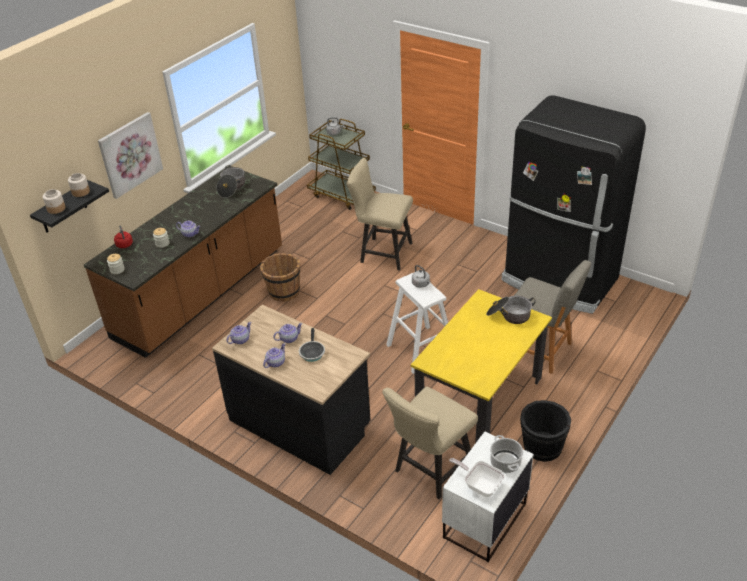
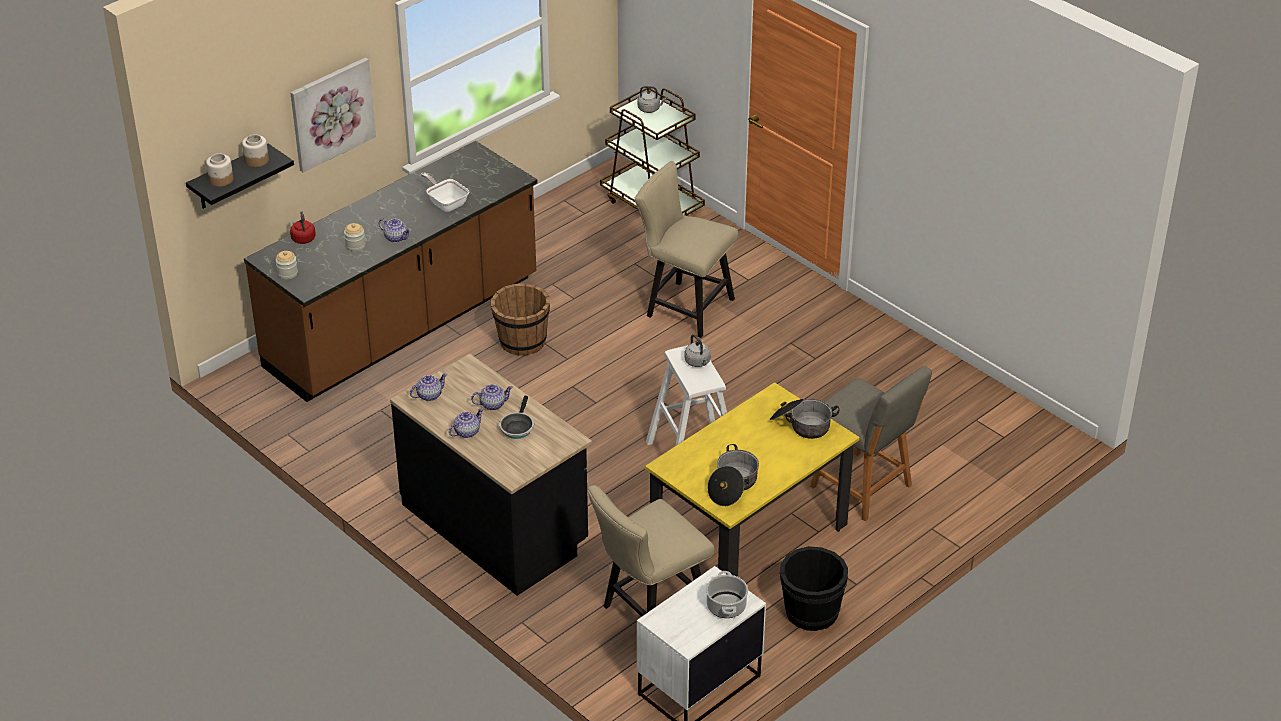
camera: 10 degrees right, 0 degrees up
(231, 187) = (470, 176): cooking pot -> cooking pot (732, 486)
(480, 485) = (684, 626): frying pan -> frying pan (446, 203)
(559, 280) = (933, 393): black fridge -> none

